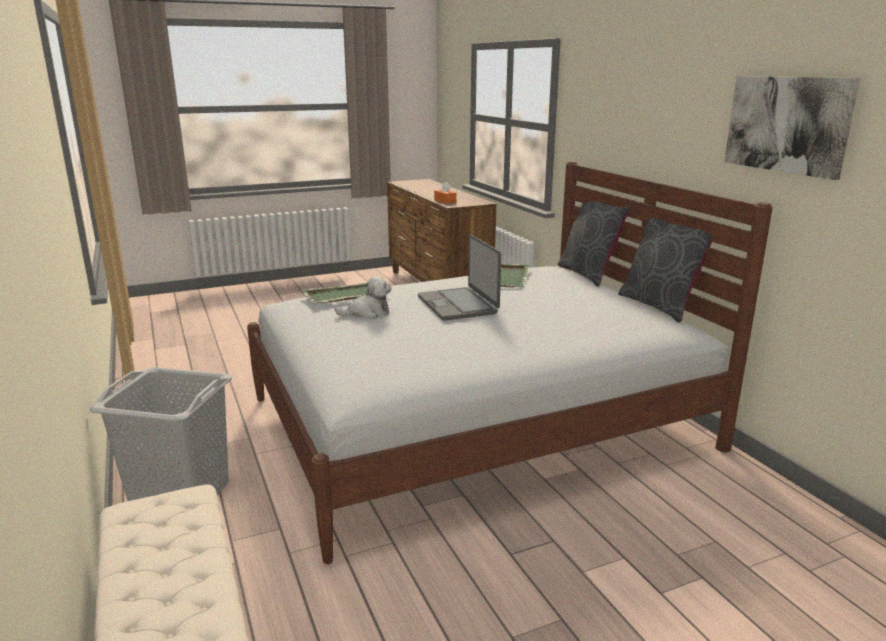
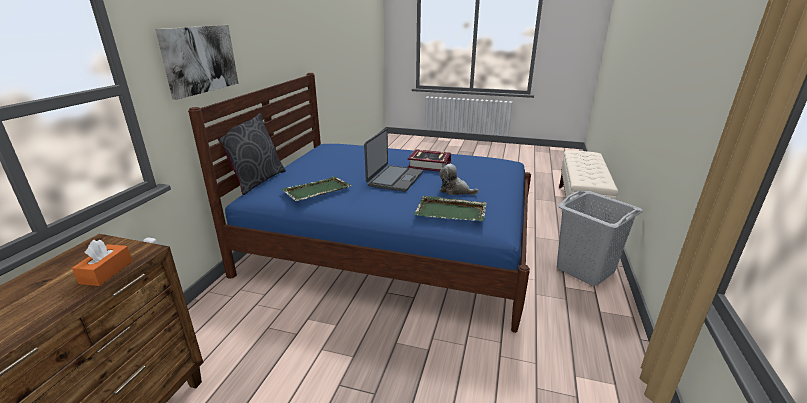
camera: 140 degrees left, 5 degrees up
(456, 334) = (429, 165): none -> book
(475, 423) = (393, 245): white bed -> blue bed
(659, 306) = (299, 154): grey pillow -> none
(787, 124) = (298, 34): picture -> picture (200, 59)

